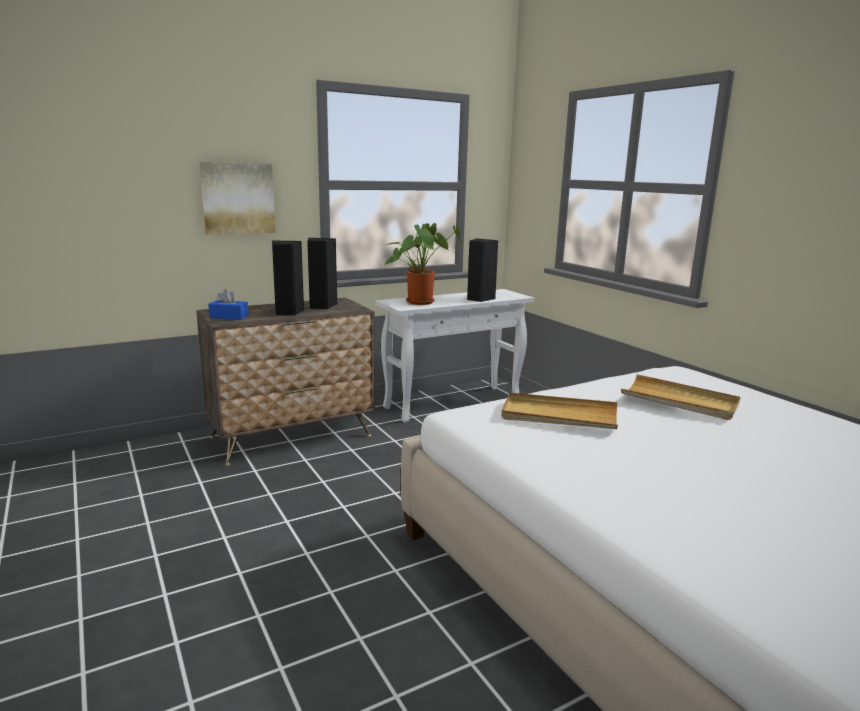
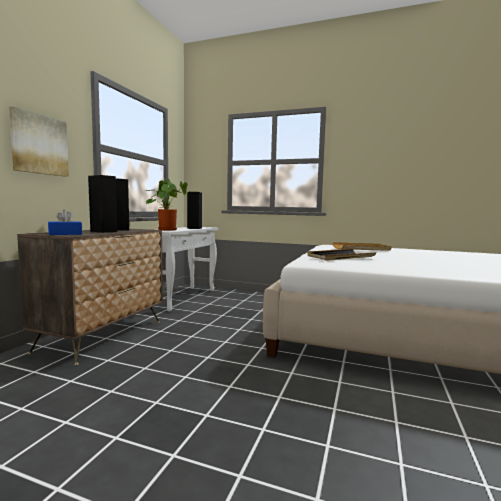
camera: 40 degrees left, 10 degrees down
(559, 416) = (340, 257): beige tray -> black tray

